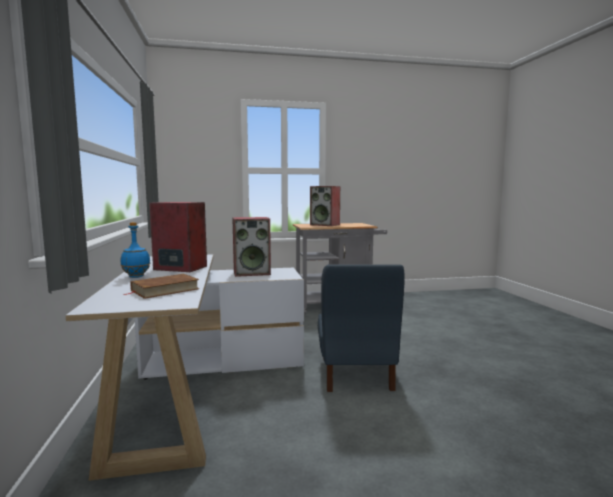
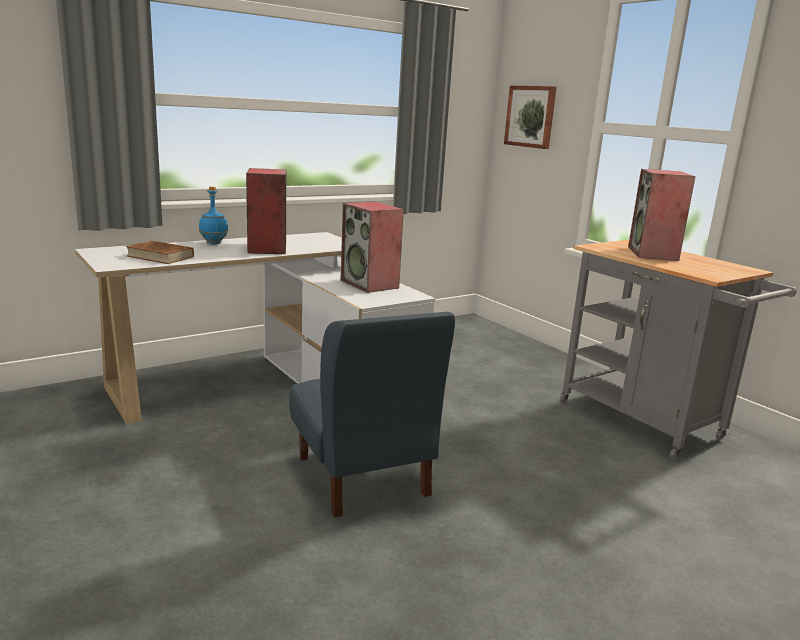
camera: 65 degrees right, 10 degrees up
(191, 166) = (531, 116): none -> picture
(355, 374) = (362, 476): blue chair -> blue chair turned 90 degrees counterclockwise

